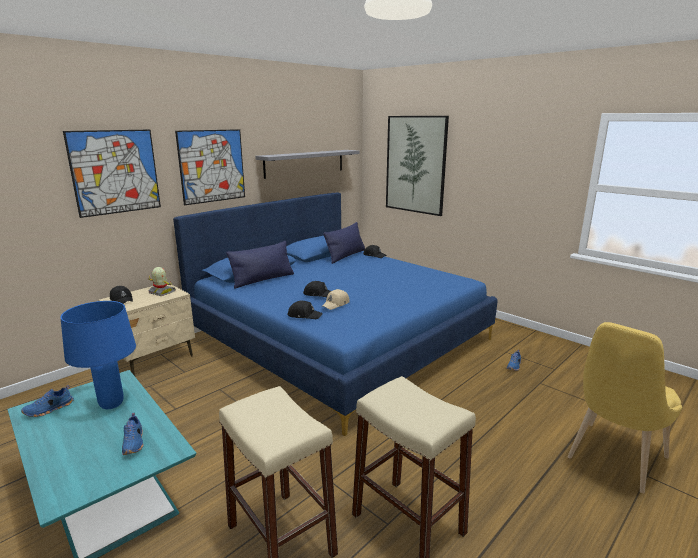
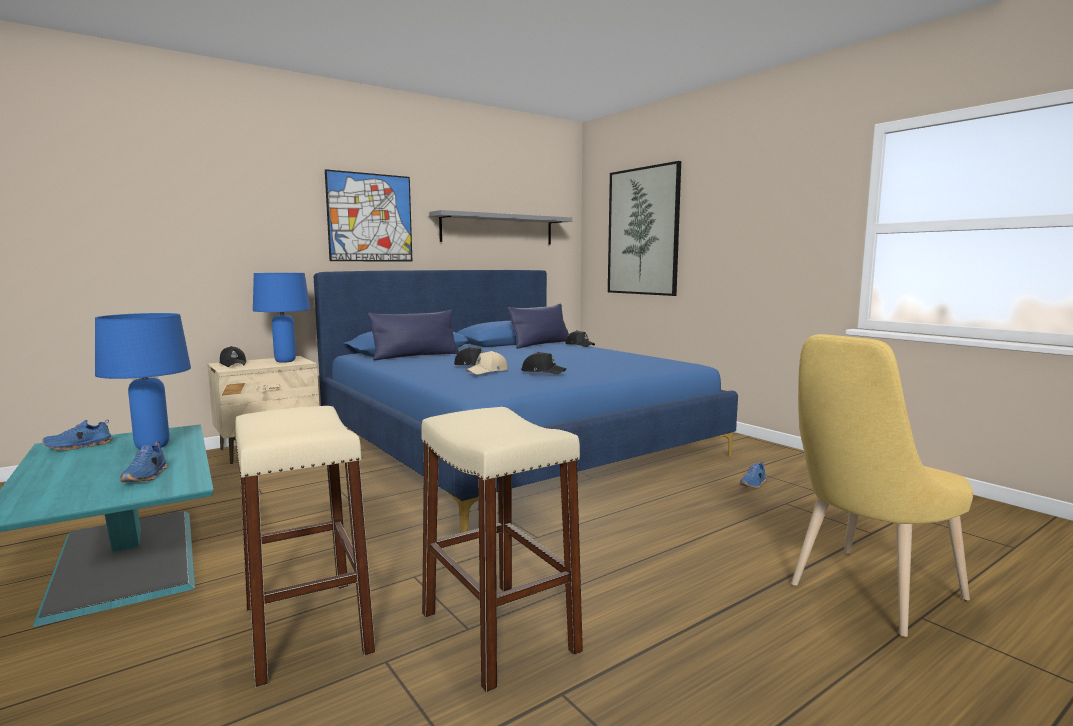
camera: 10 degrees right, 10 degrees down
(115, 172) = (245, 210): picture -> none
(161, 292) = (285, 361): toy robot -> blue table lamp
(304, 315) = (439, 379): black cap -> black cap (543, 371)

